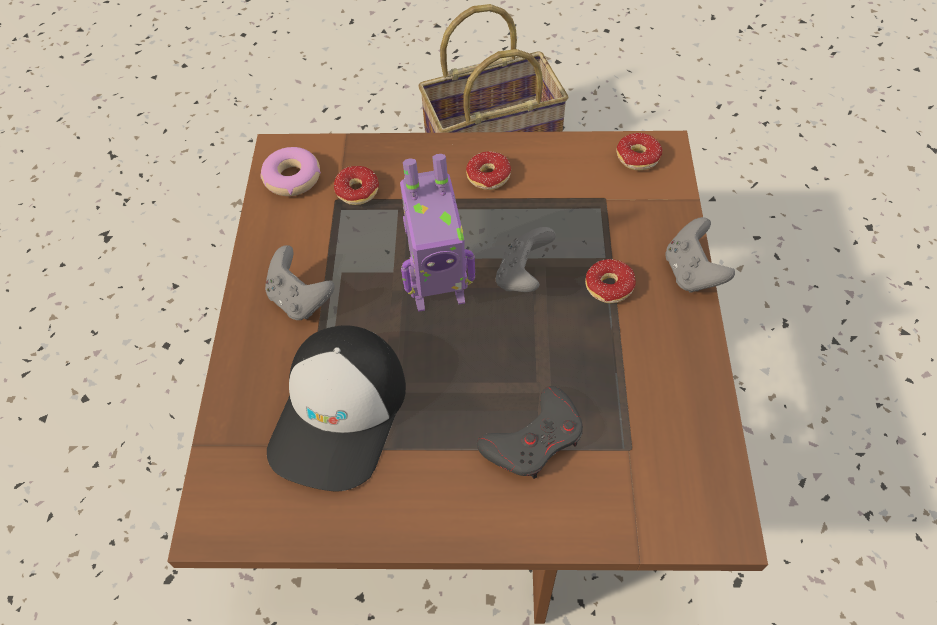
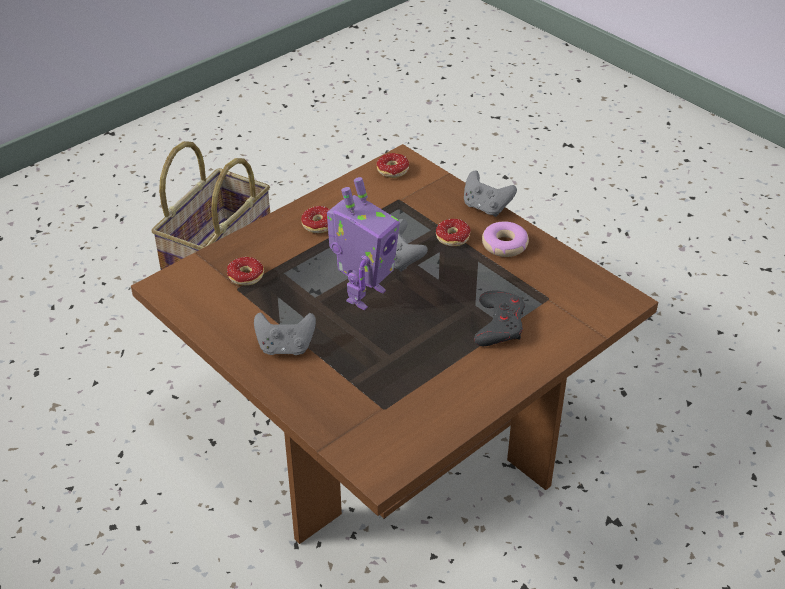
camera: 45 degrees left, 15 degrees down
(292, 178) = (191, 294): donut -> donut (504, 245)
(340, 414) = (384, 381): cap -> none

